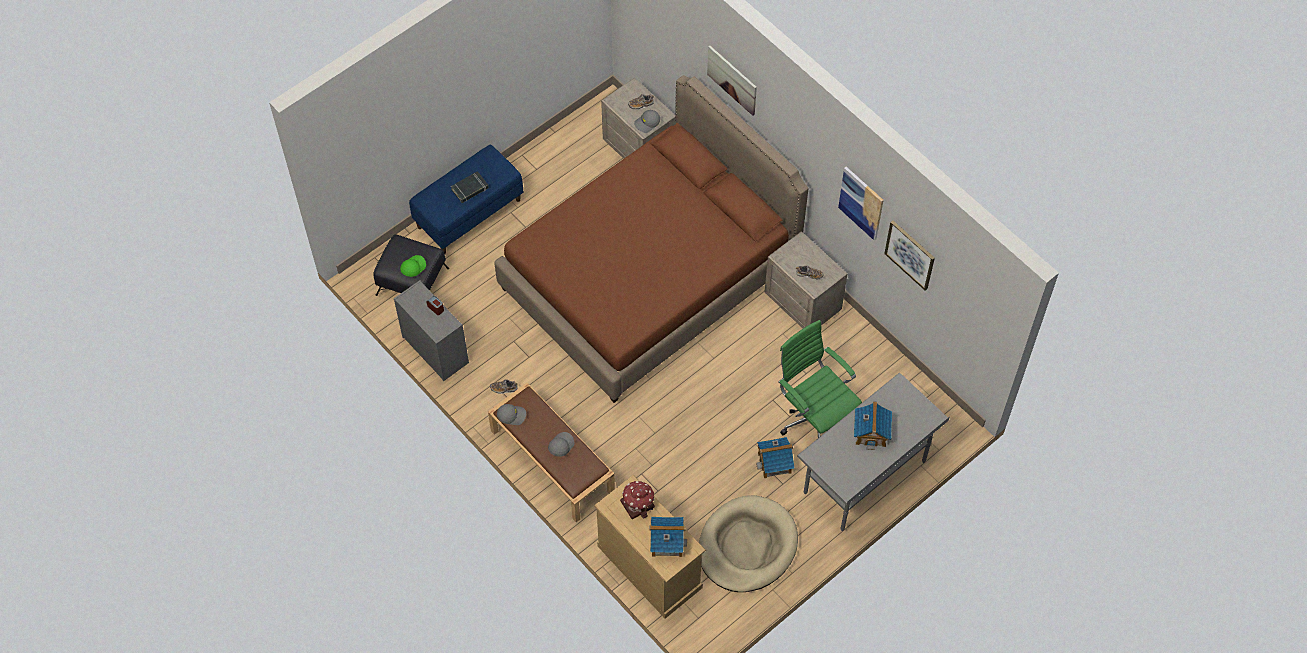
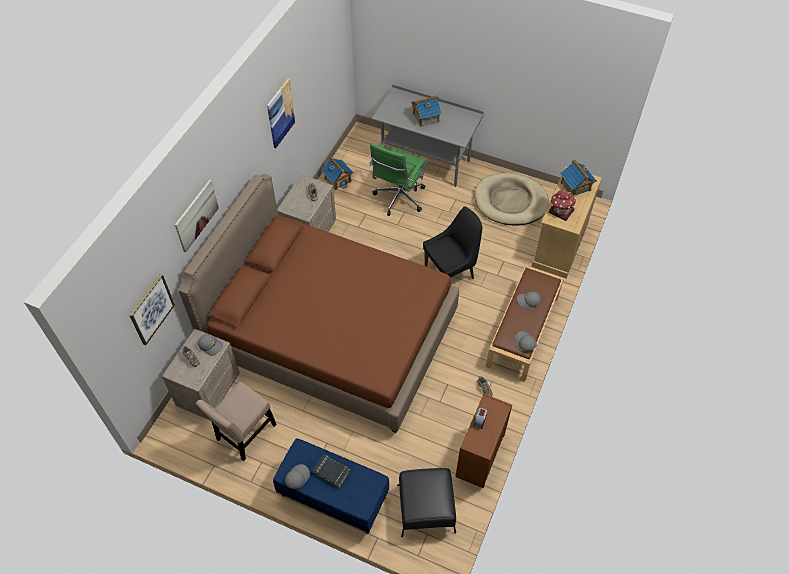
camera: 115 degrees left, 5 degrees down
(413, 267) = (434, 483): green cap -> none
(434, 349) = (480, 456): grey dresser -> brown dresser
(480, 161) = (297, 477): none -> grey cap
(573, 164) = (244, 435): none -> beige chair
(673, 427) = (451, 271): none -> black chair
(775, 463) = (443, 208): toy house -> toy house (338, 180)
(910, 254) = (307, 85): picture -> picture (151, 309)

